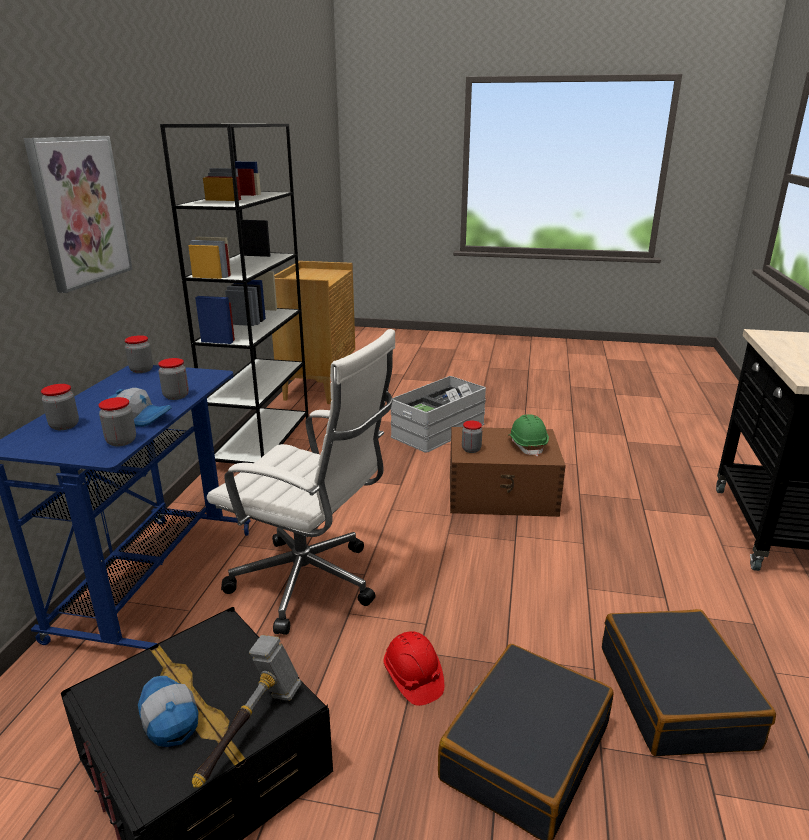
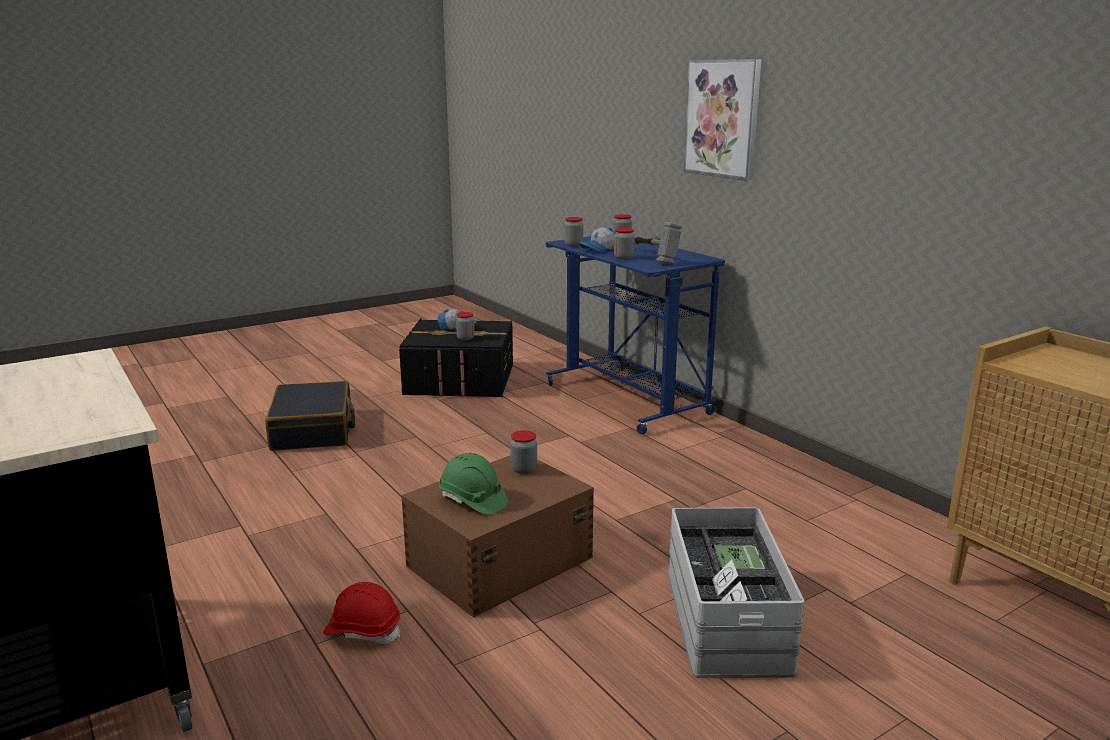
camera: 135 degrees right, 5 degrees down
(141, 370) = (701, 259): jar -> jar (465, 338)
(250, 731) = (419, 335): hammer -> hammer (654, 258)
(262, 444) = (832, 490): white bookcase -> none
(311, 584) = (538, 433): white office chair -> none
(413, 678) = (405, 427): red hard hat -> red hard hat (363, 631)
(676, 696) = (225, 480): black suitcase -> none

